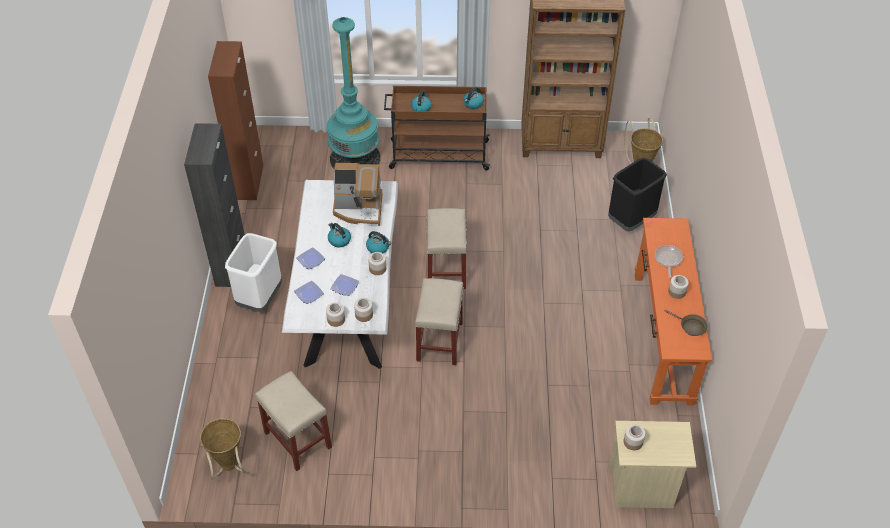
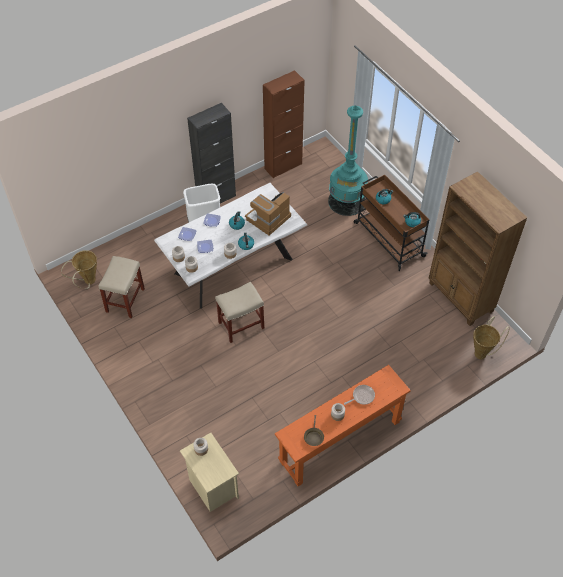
camera: 55 degrees right, 5 degrees up
(358, 209) = (268, 219): coffee machine -> coffee machine turned 75 degrees clockwise
(446, 270) = (297, 297): beige stool -> none
(631, 221) = (427, 373): black trash can -> none

